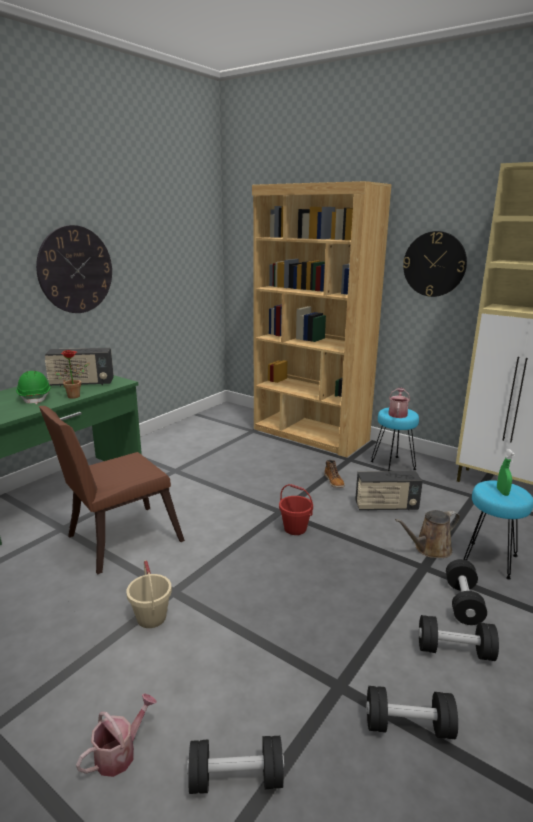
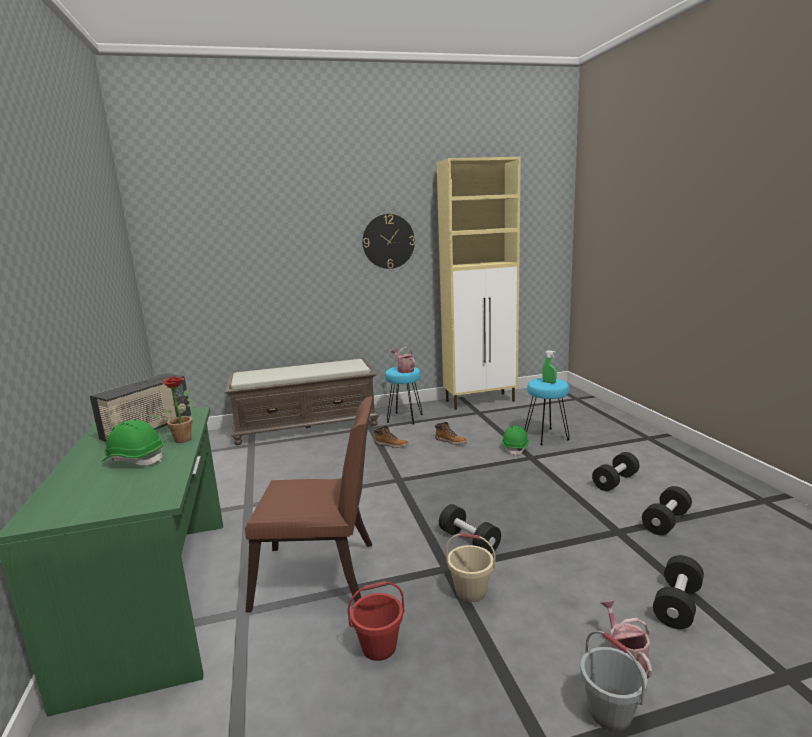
camera: 50 degrees left, 5 degrees down
(44, 762) = (610, 712): none -> grey bucket
(75, 270) = (59, 283): wall clock -> none
(117, 540) = (323, 577): brown chair -> brown chair turned 90 degrees counterclockwise
(295, 528) = (431, 482): red bucket -> red bucket (379, 646)
(310, 435) = (307, 426): brown bookcase -> brown bench
(386, 506) = (451, 441): radio -> boot
(430, 549) = (515, 448): brown watering can -> green hard hat
(463, 602) = (576, 461): black dumbbell -> black dumbbell (469, 541)

